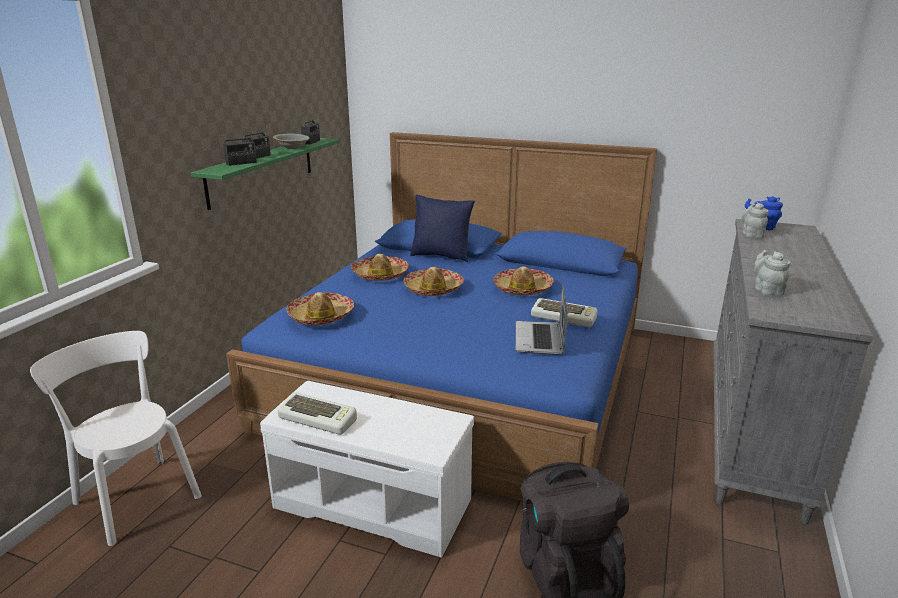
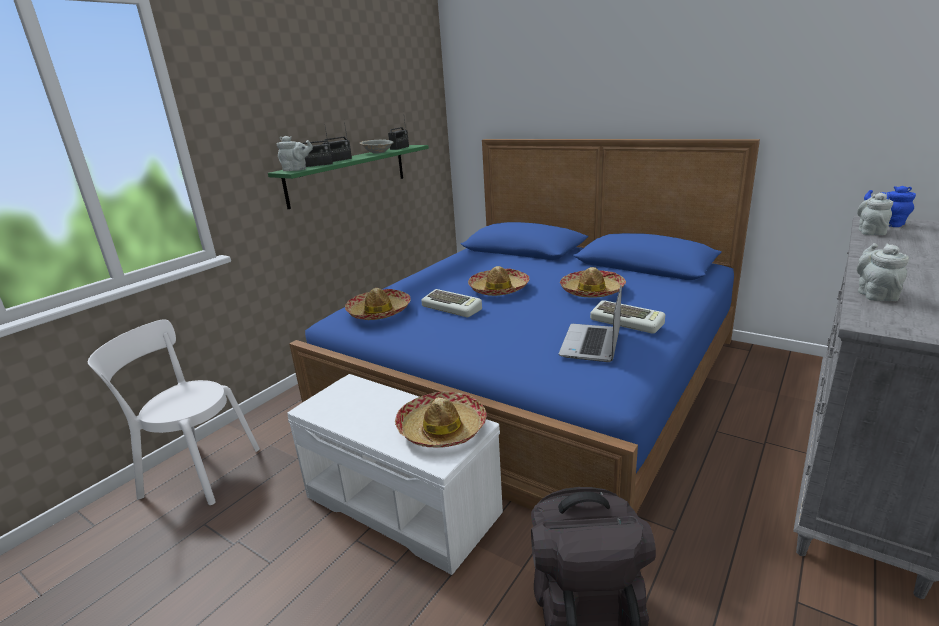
camera: 15 degrees right, 0 degrees up
(135, 496) = (196, 471): white chair -> white chair turned 45 degrees counterclockwise
(223, 170) = (296, 170): none -> grey teapot
(319, 418) = (342, 413): keyboard -> keyboard (453, 308)
(380, 275) = (453, 274): hat -> hat (441, 429)
(441, 256) = (520, 258): blue pillow -> none

